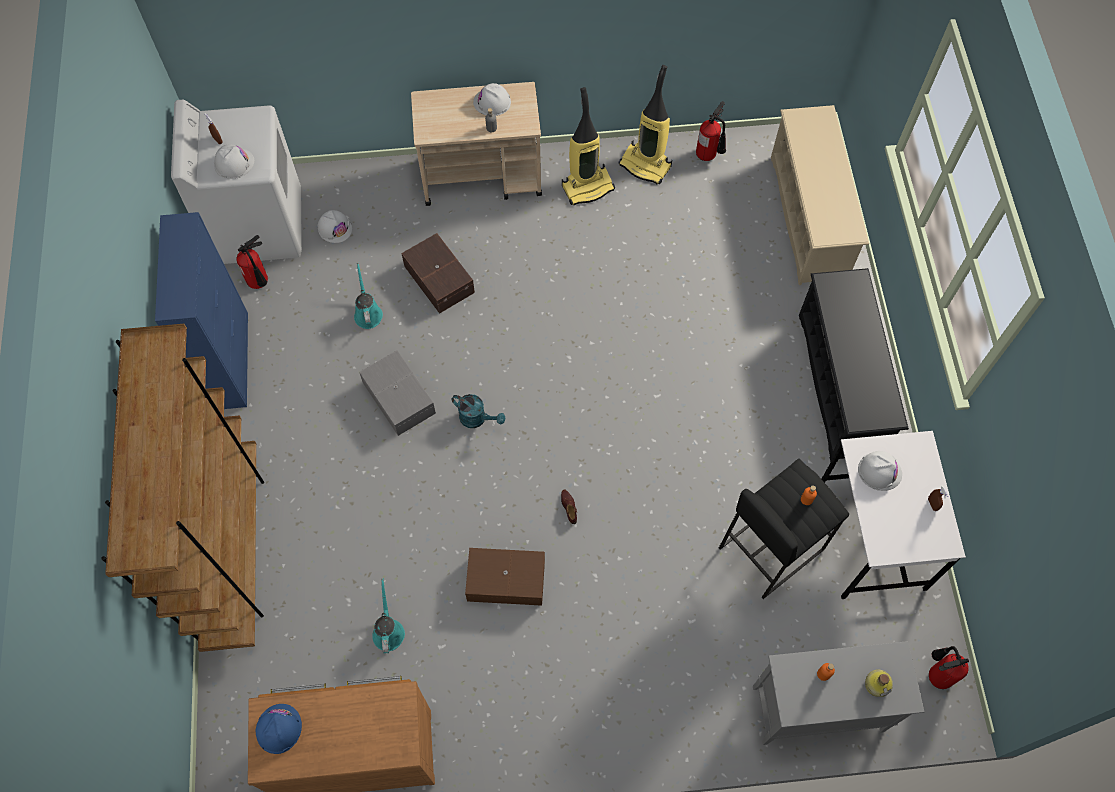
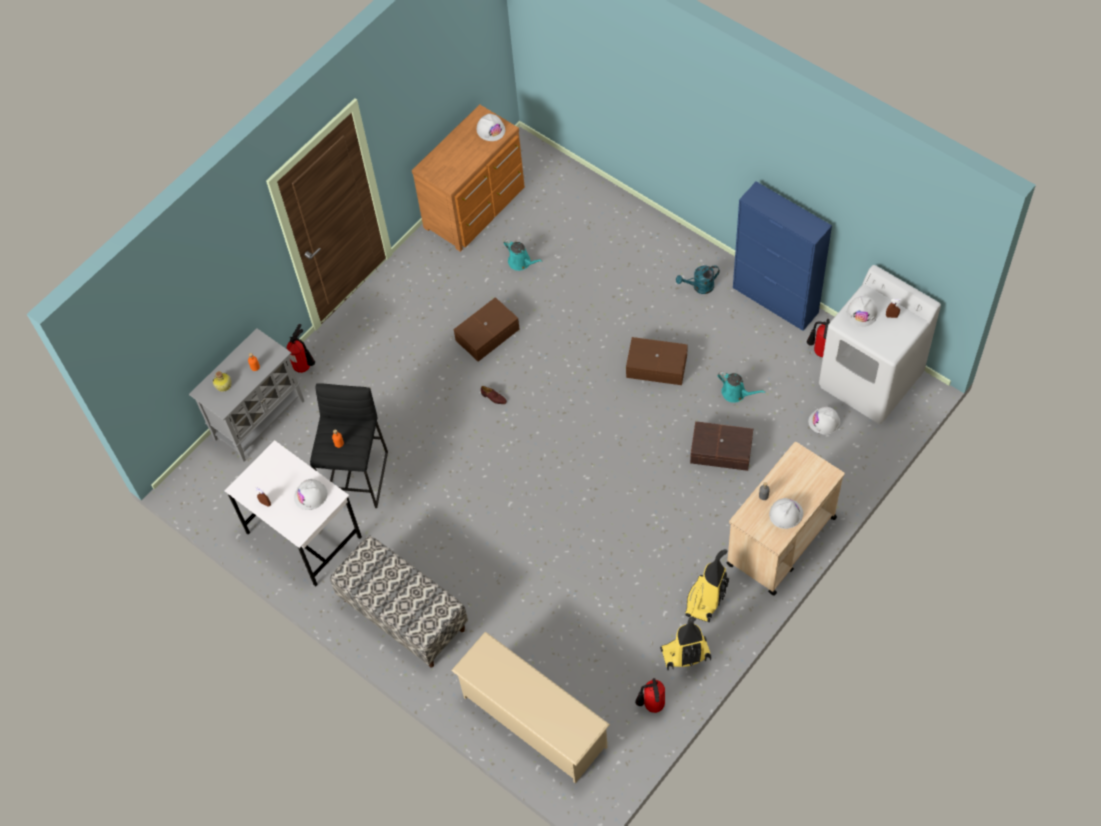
camera: 140 degrees right, 5 degrees down
(234, 549) = (645, 226): brown bookcase -> none
(278, 728) = (491, 129): blue hard hat -> white hard hat
(398, 399) = (656, 365): grey storage box -> brown storage box
(477, 418) = (599, 396): turquoise watering can -> turquoise watering can (699, 287)
(840, 384) = (403, 615): black shoe rack -> bench
(936, 674) = (206, 493): fire extinguisher -> fire extinguisher (305, 366)

